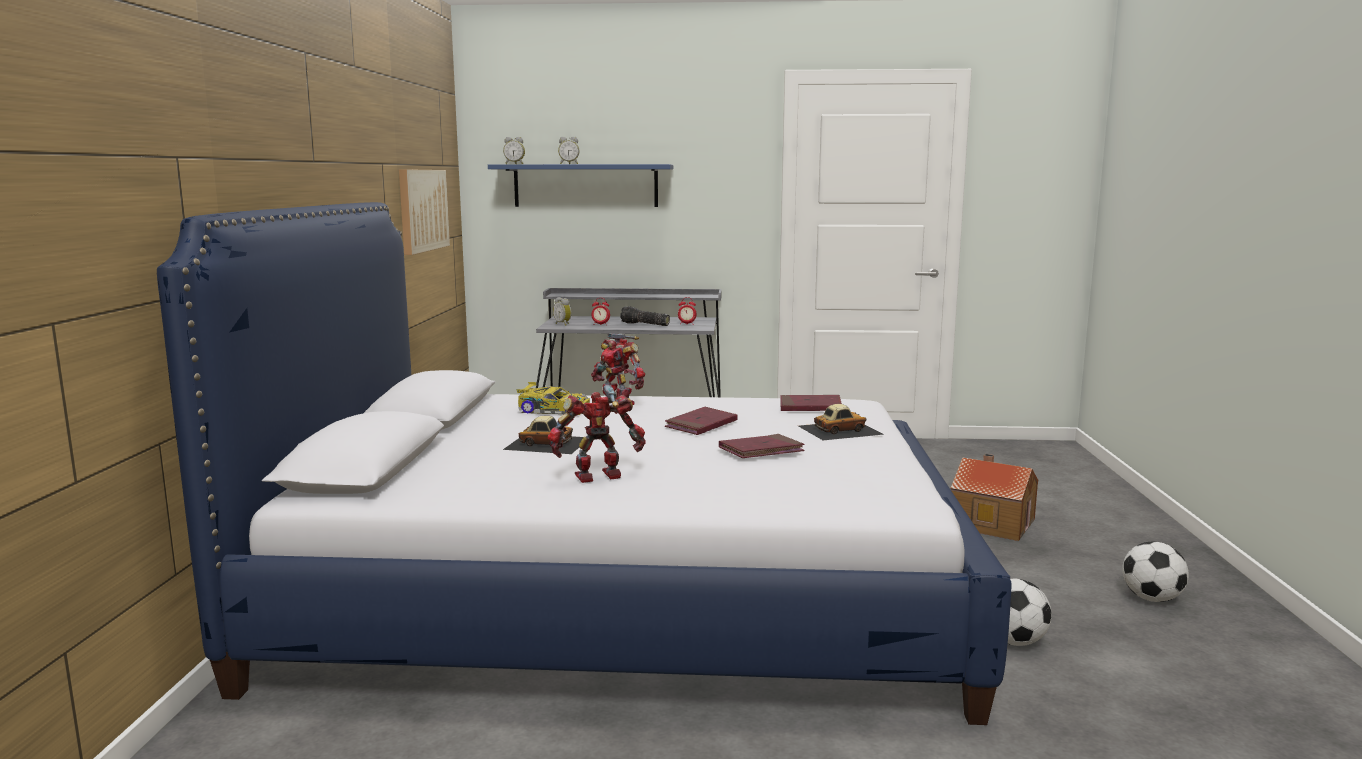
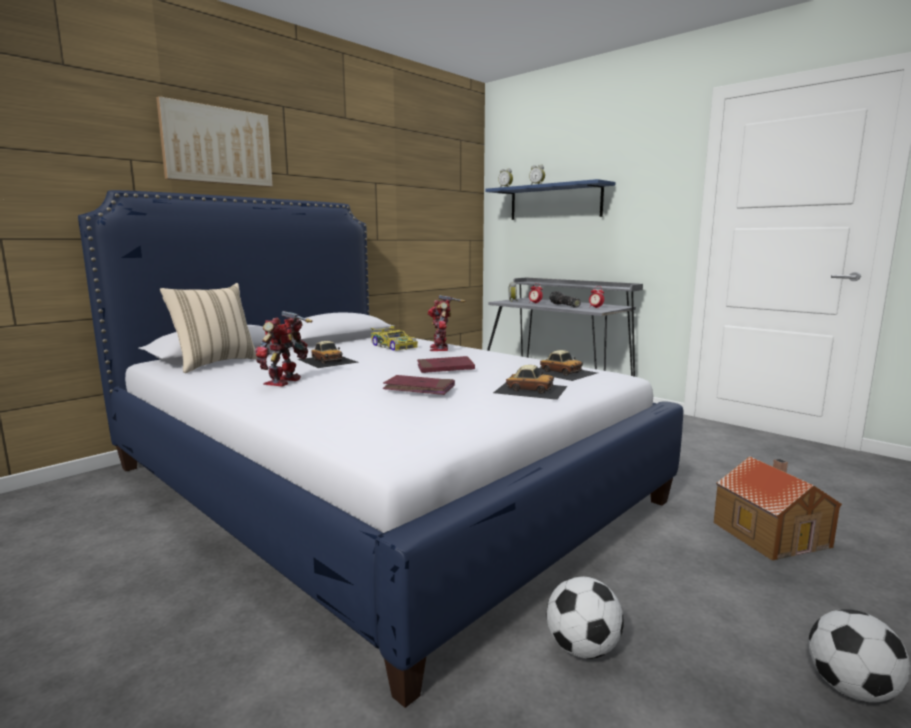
camera: 40 degrees right, 0 degrees up
(413, 478) = (215, 364): none -> beige pillow
(422, 210) = (424, 217): picture -> picture (217, 145)
(599, 477) = (285, 382): toy robot -> toy robot turned 90 degrees counterclockwise
(810, 407) = (561, 372): red book -> toy car

